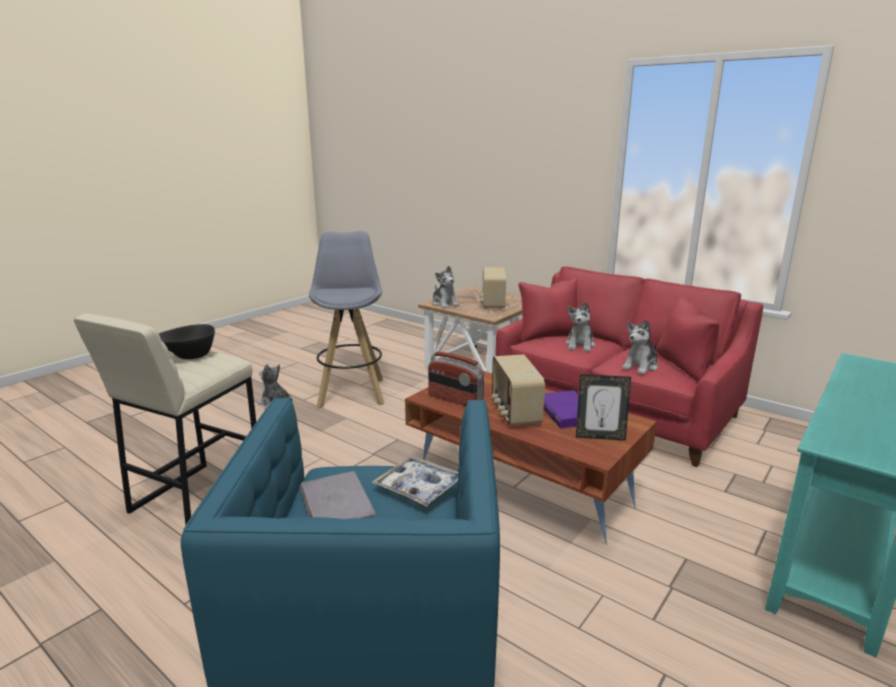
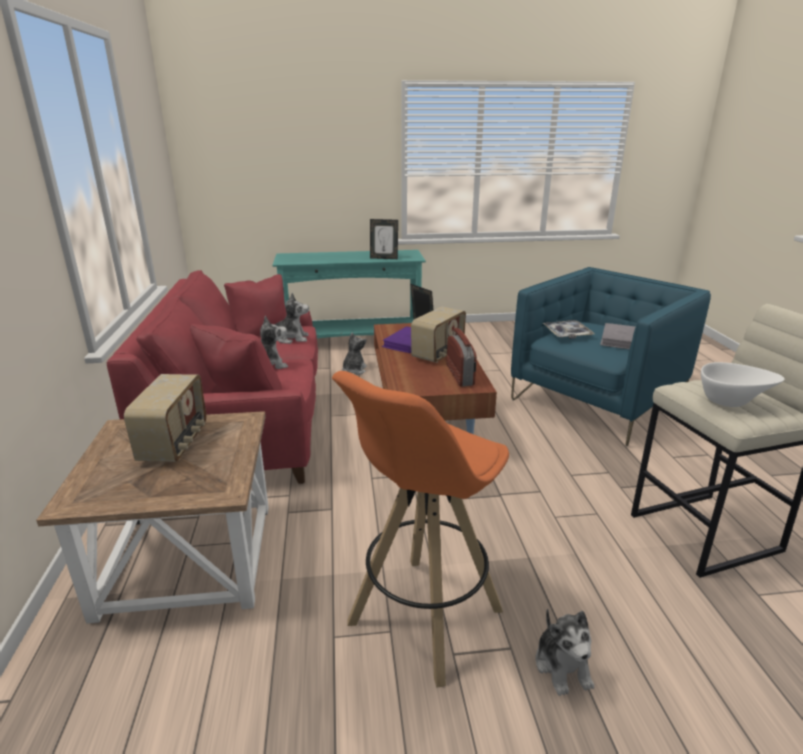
camera: 135 degrees left, 5 degrees up
(188, 356) = (731, 401): black bowl -> white bowl
(352, 392) = (421, 618): grey stool -> orange stool
(445, 304) = (217, 480): plush toy -> plush toy (353, 370)
(492, 304) = (175, 443): radio -> radio turned 45 degrees counterclockwise
(843, 422) = (384, 258): none -> picture frame

